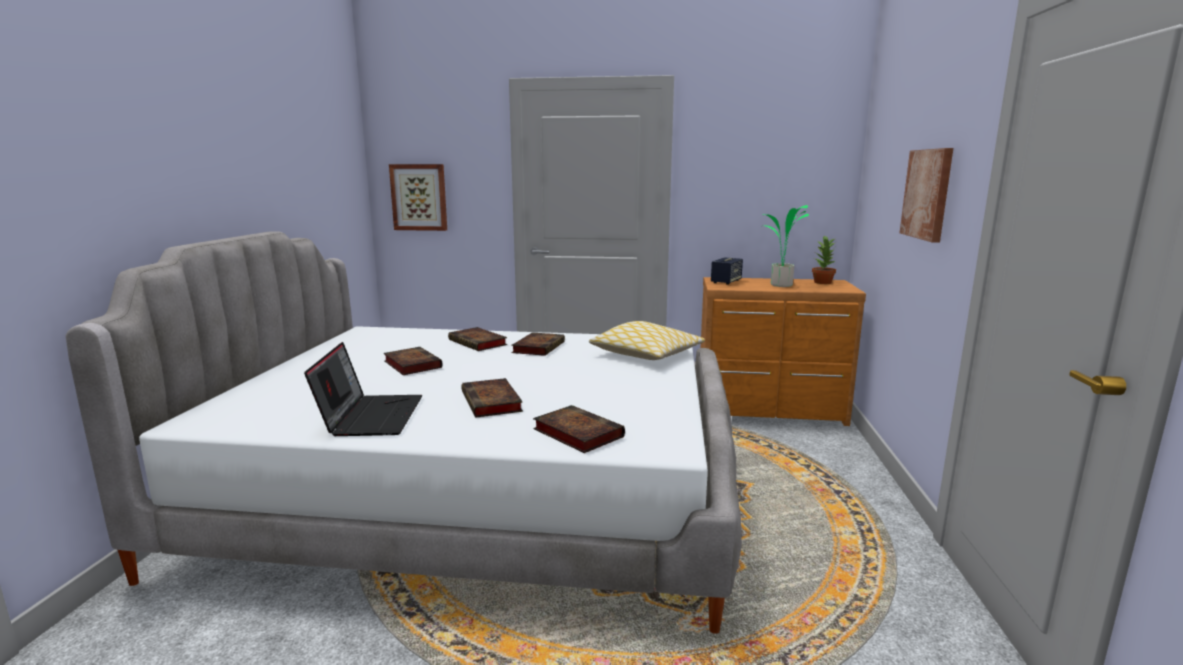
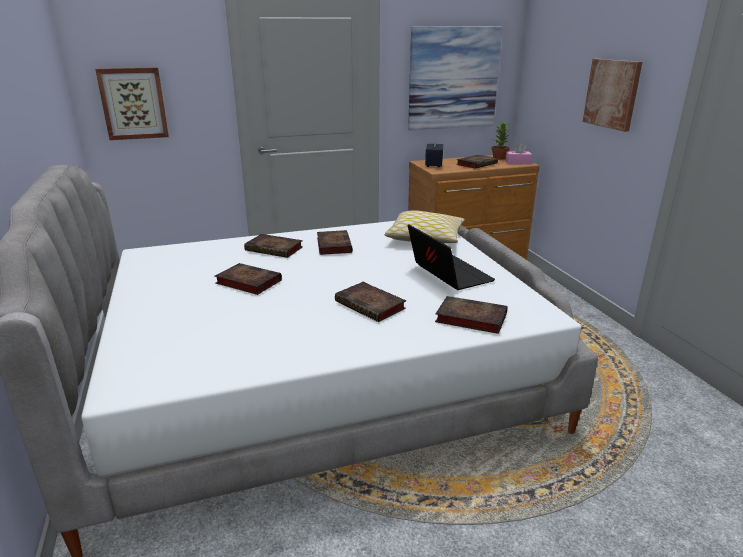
camera: 25 degrees left, 10 degrees up
(371, 416) = (289, 340): laptop -> laptop (447, 274)
(766, 184) = (453, 78): none -> picture
(781, 285) = (477, 164): potted plant -> book
(838, 288) = (517, 162): none -> pink tissue box

